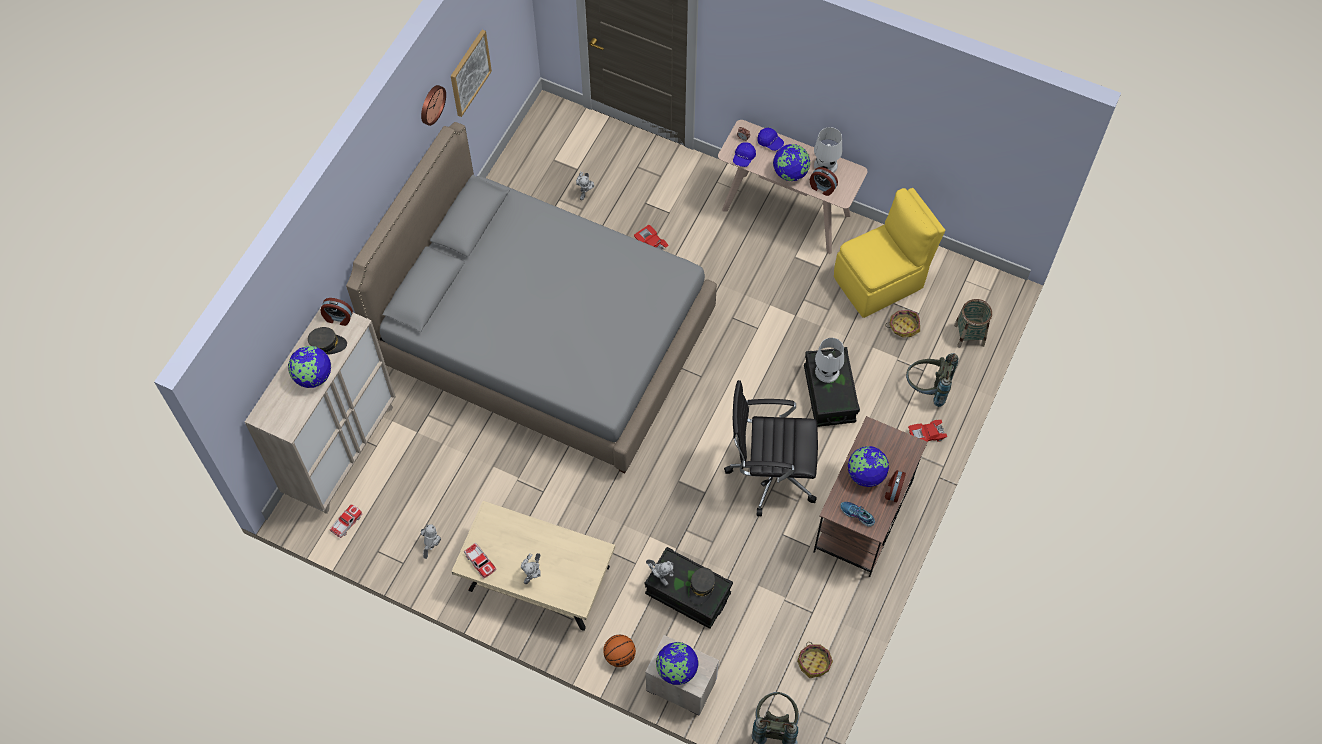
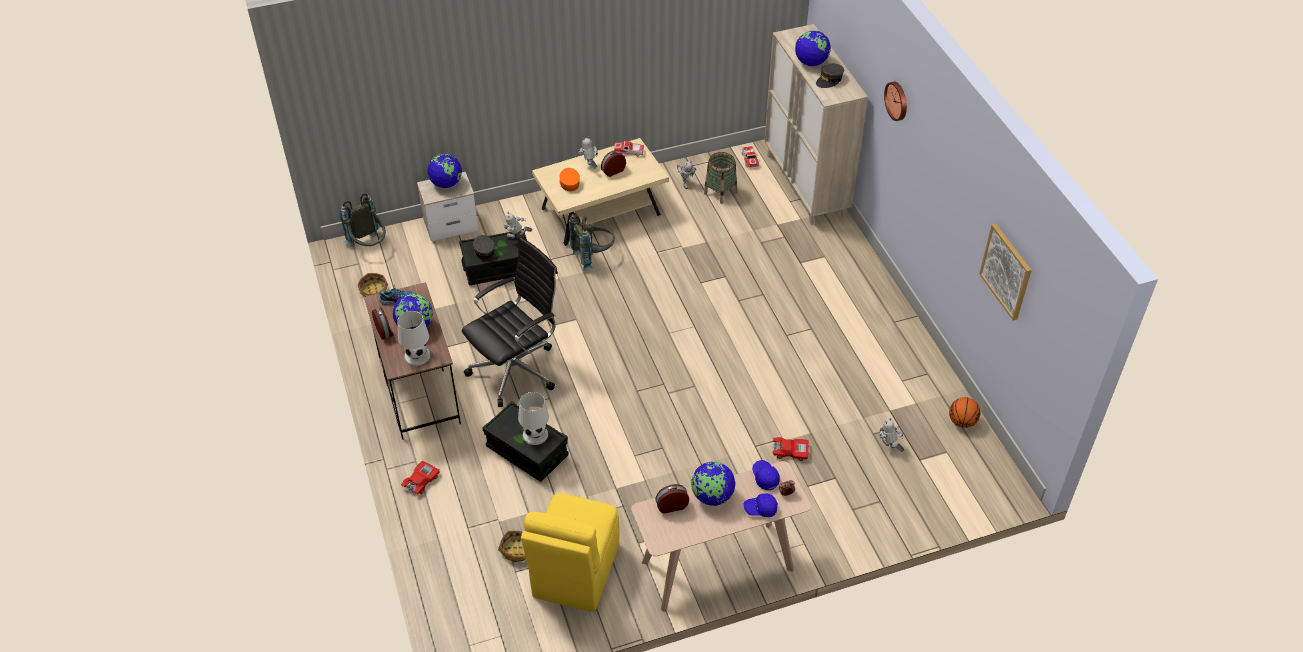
camera: 135 degrees right, 15 degrees down
(338, 318) = (845, 94): alarm clock -> alarm clock (613, 171)
(431, 104) = (975, 197): wall clock -> wall clock (897, 100)
(545, 338) = (775, 330): grey bed -> none
(571, 570) = (569, 183): none -> orange cap
(619, 655) = (505, 213): basketball -> basketball (962, 422)
(826, 165) = (691, 528): white table lamp -> white table lamp (416, 356)
(927, 389) = (451, 516): grey backpack -> grey backpack (593, 256)
(969, 335) = (454, 588): basket -> basket (720, 193)

